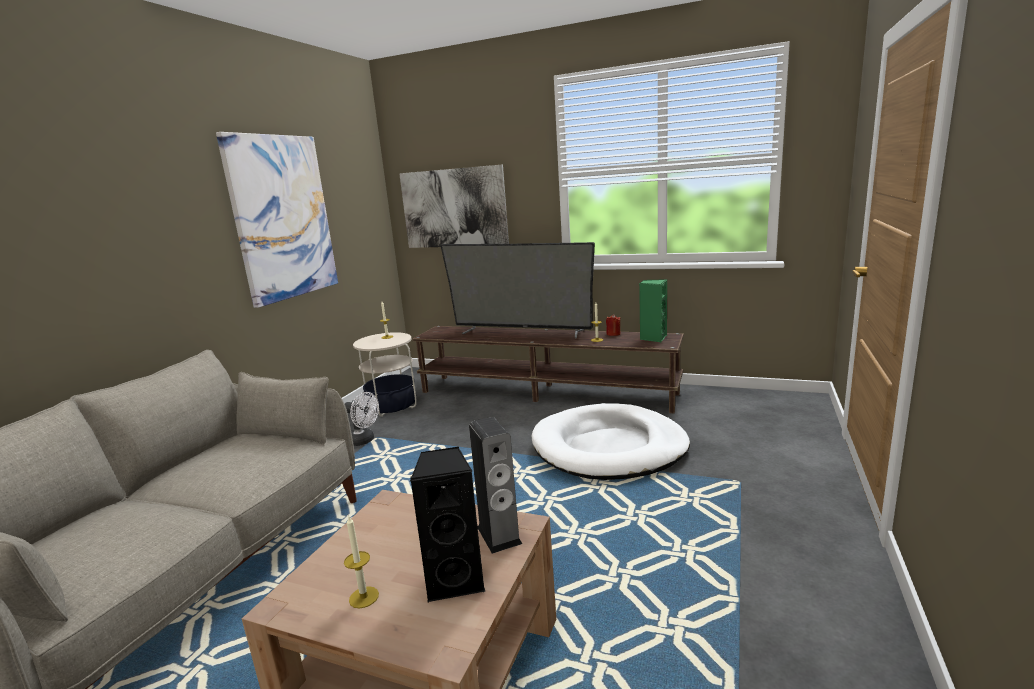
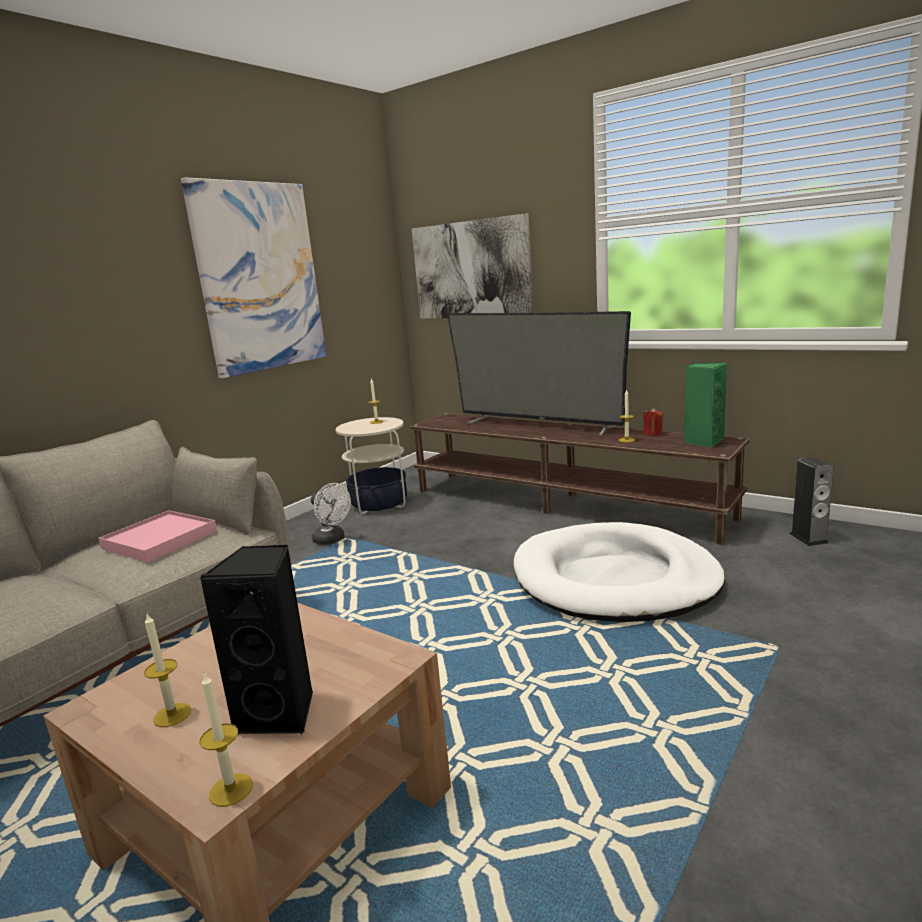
camera: 15 degrees right, 0 degrees up
(244, 456) = (160, 540): none -> pink tray
(454, 642) = (231, 790): none -> candle
(499, 535) = (363, 666): speaker -> speaker (809, 538)

